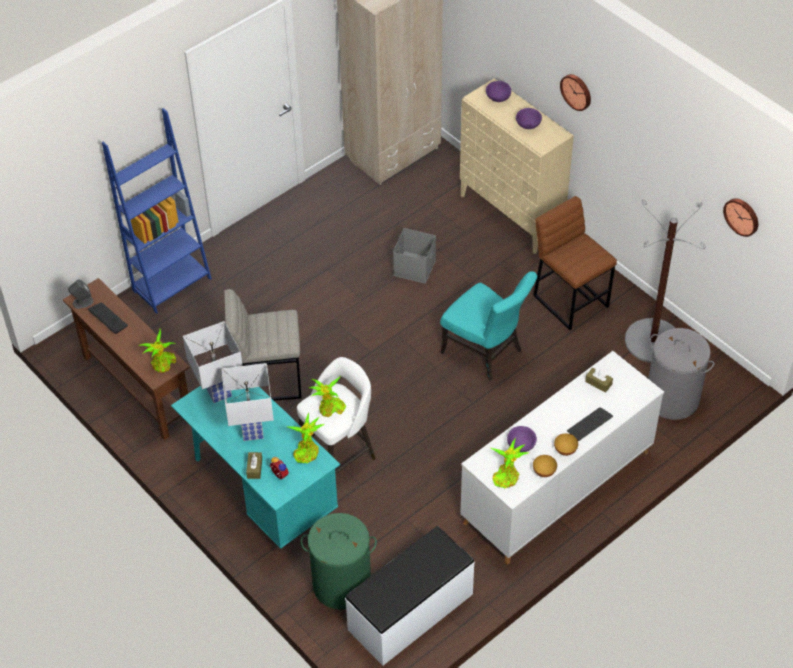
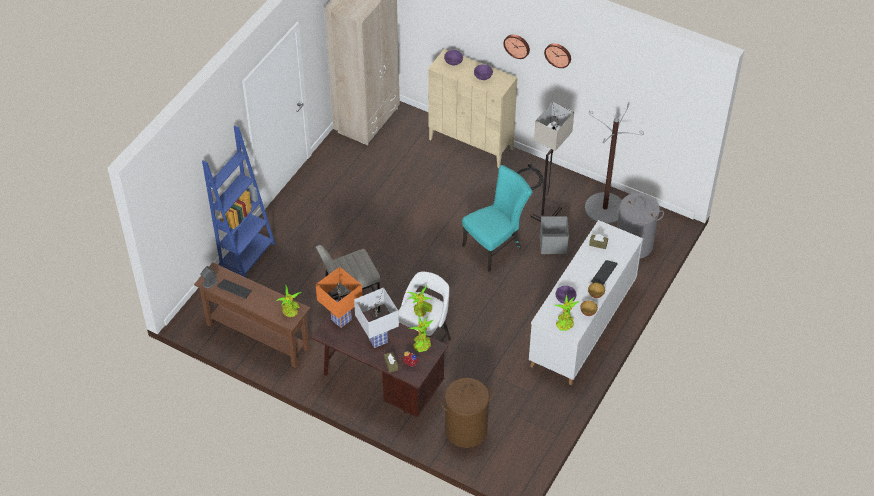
camera: 20 degrees left, 0 degrees up
(218, 393) = (341, 320): white table lamp -> orange table lamp
(261, 491) = (381, 383): turquoise desk -> brown desk
(341, 585) = (466, 430): green laundry basket -> brown laundry basket
(411, 612) = (521, 435): white bench -> none
(414, 266) = (418, 198): grey storage box -> grey storage box (552, 243)
(486, 353) = (495, 246): turquoise chair -> turquoise chair turned 60 degrees counterclockwise
(569, 300) = (537, 194): brown chair -> floor lamp
(742, 216) = (661, 106): wall clock -> wall clock (558, 54)

